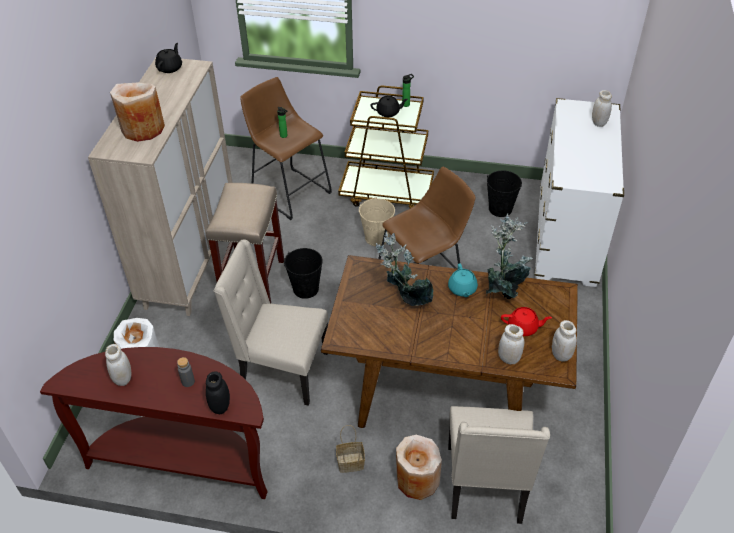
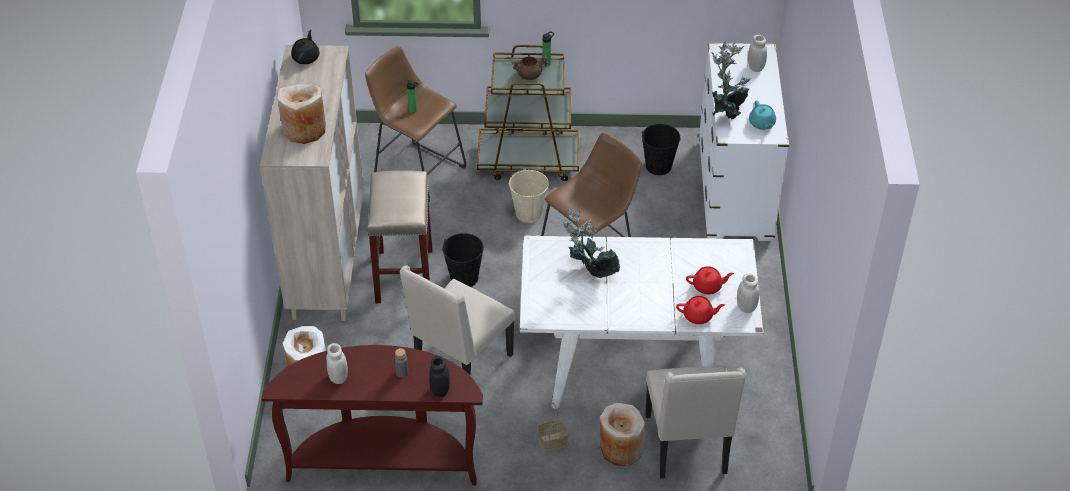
camera: 10 degrees left, 0 degrees up
(282, 371) = (460, 364): beige chair -> beige chair turned 60 degrees counterclockwise
(388, 112) = (529, 75): black teapot -> brown cooking pot
(446, 392) = (634, 365): brown dining table -> white dining table
(462, 289) = (643, 257): turquoise teapot -> turquoise teapot (762, 124)
(503, 291) = (683, 254): potted plant -> potted plant (726, 113)
(508, 358) = (698, 316): white jar -> red teapot

